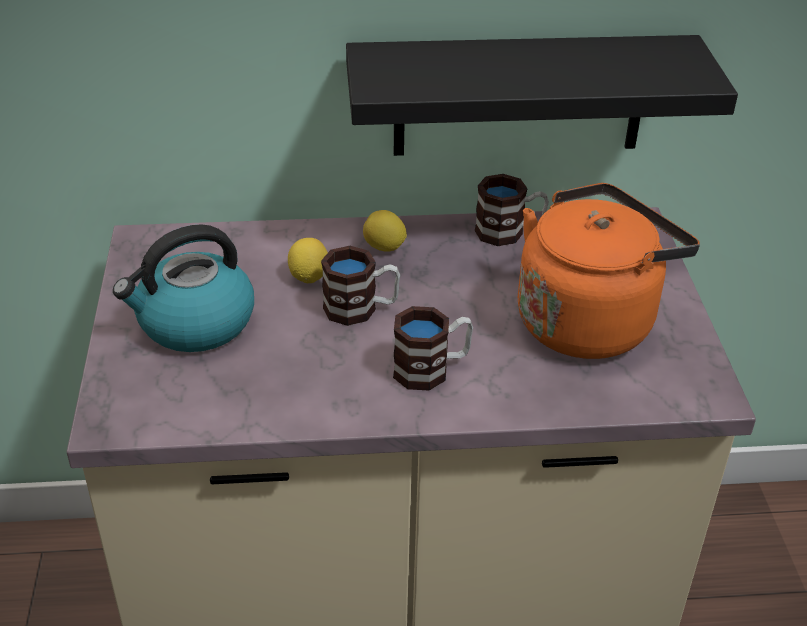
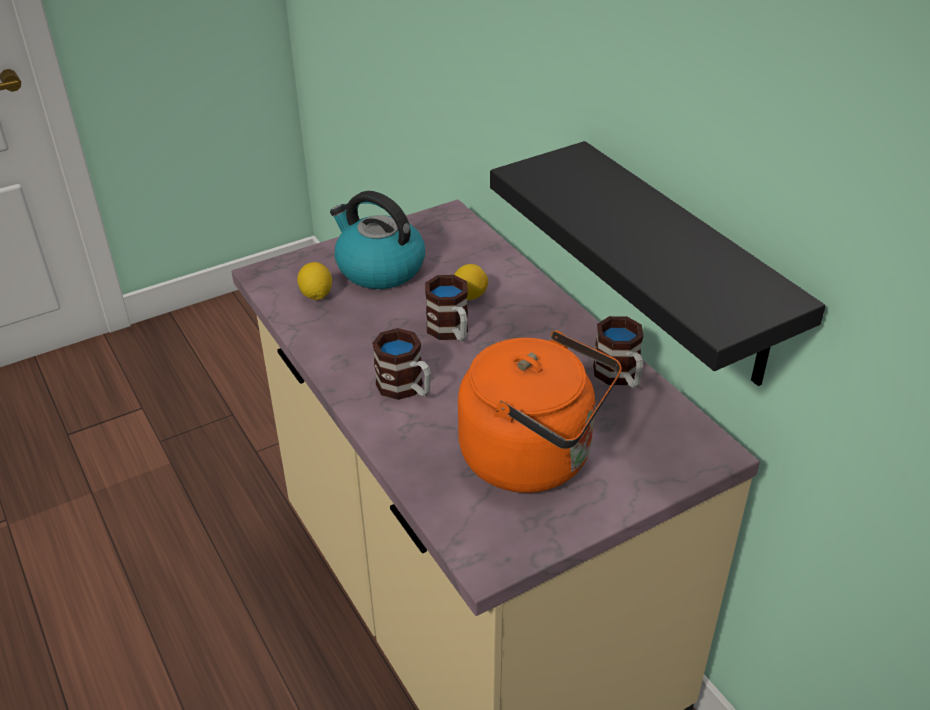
camera: 65 degrees right, 0 degrees up
(384, 248) = (536, 318): lemon -> lemon (316, 295)

